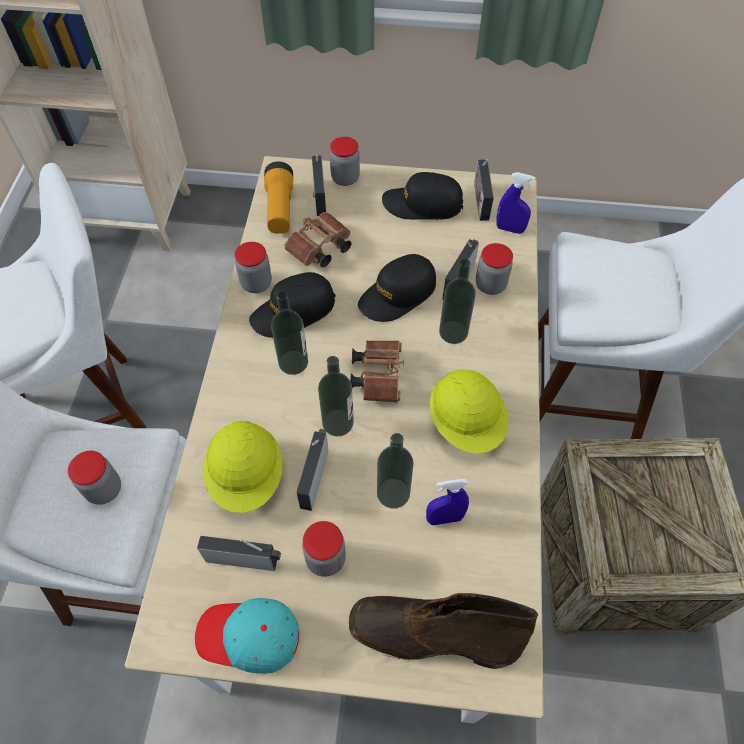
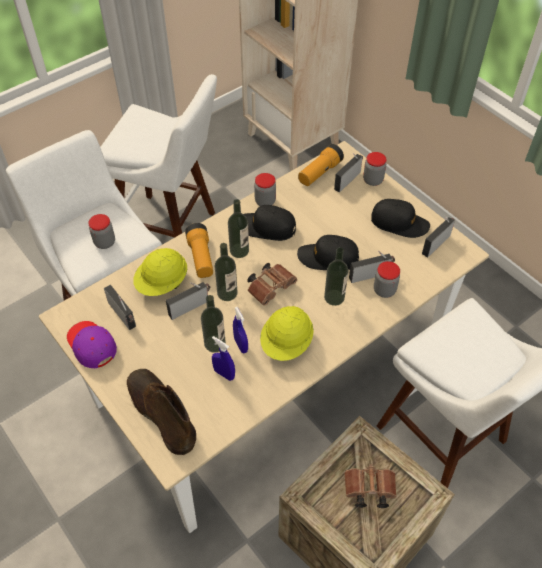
camera: 45 degrees right, 5 degrees down
(249, 637) = (91, 346): turquoise cap -> purple cap
(258, 406) = (201, 257): none -> flashlight
(319, 250) = (315, 207): brown binoculars -> brown binoculars (368, 490)
(326, 559) = (154, 344): jar -> none
(422, 204) = (399, 223): black cap -> black cap turned 150 degrees clockwise
(510, 229) = (434, 270): blue spray bottle -> blue spray bottle (241, 345)

